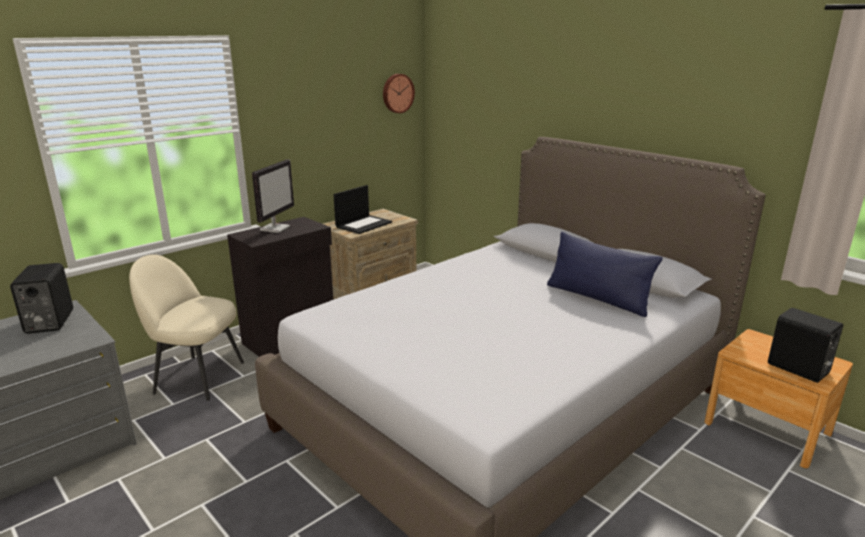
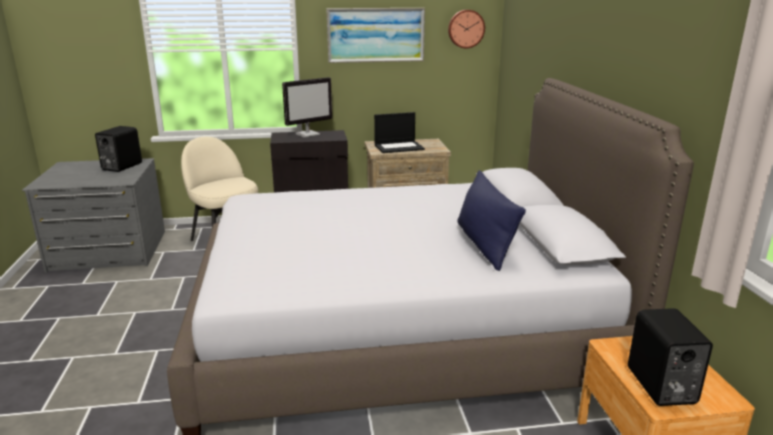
camera: 35 degrees right, 0 degrees up
(318, 106) = (375, 35): none -> picture

